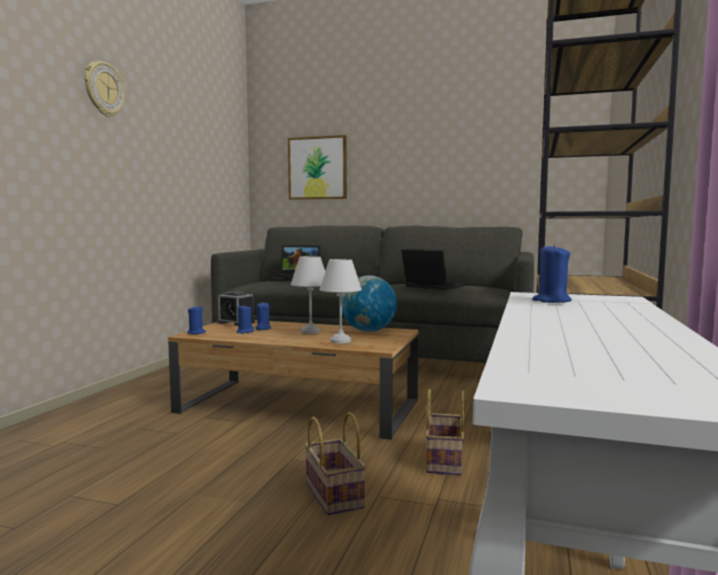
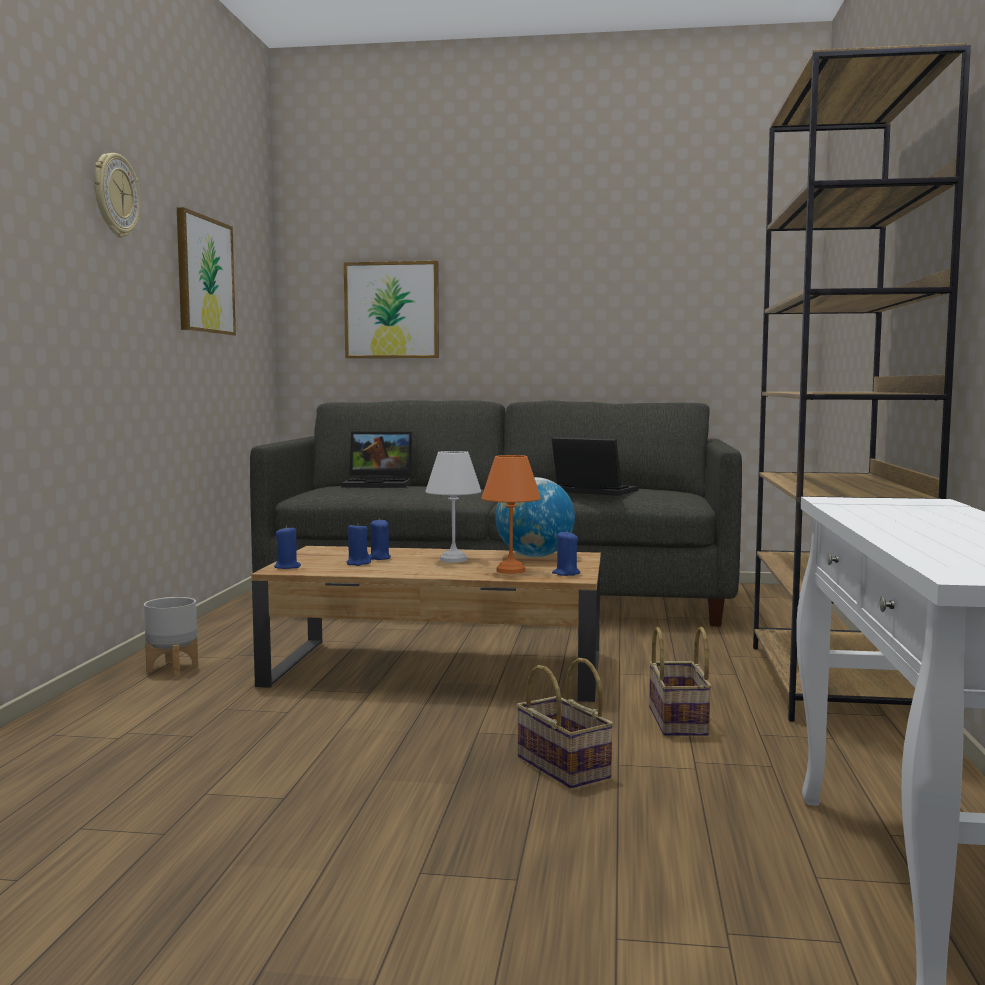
camera: 10 degrees left, 0 degrees up
(132, 396) = (173, 668): none -> grey planter
(184, 145) = (204, 275): none -> picture
(236, 322) = (327, 551): alarm clock -> none
(339, 341) = (509, 571): white table lamp -> orange table lamp
(551, 301) = (865, 506): blue candle -> blue candle (566, 573)

